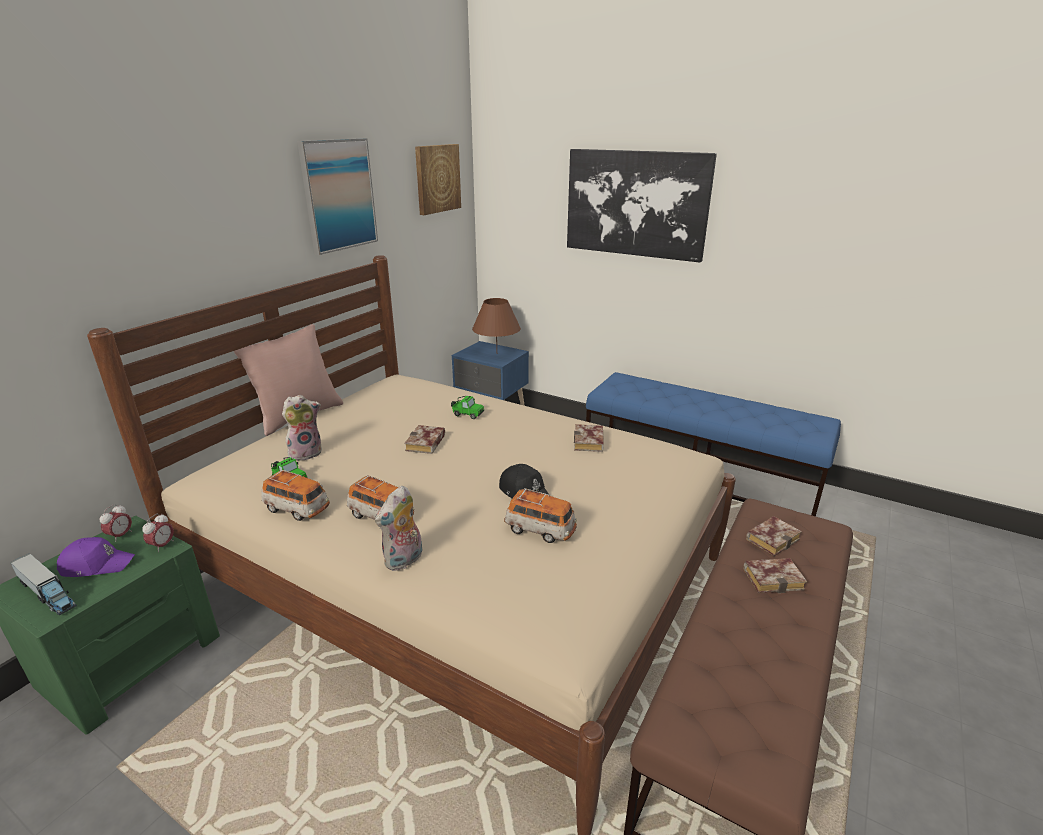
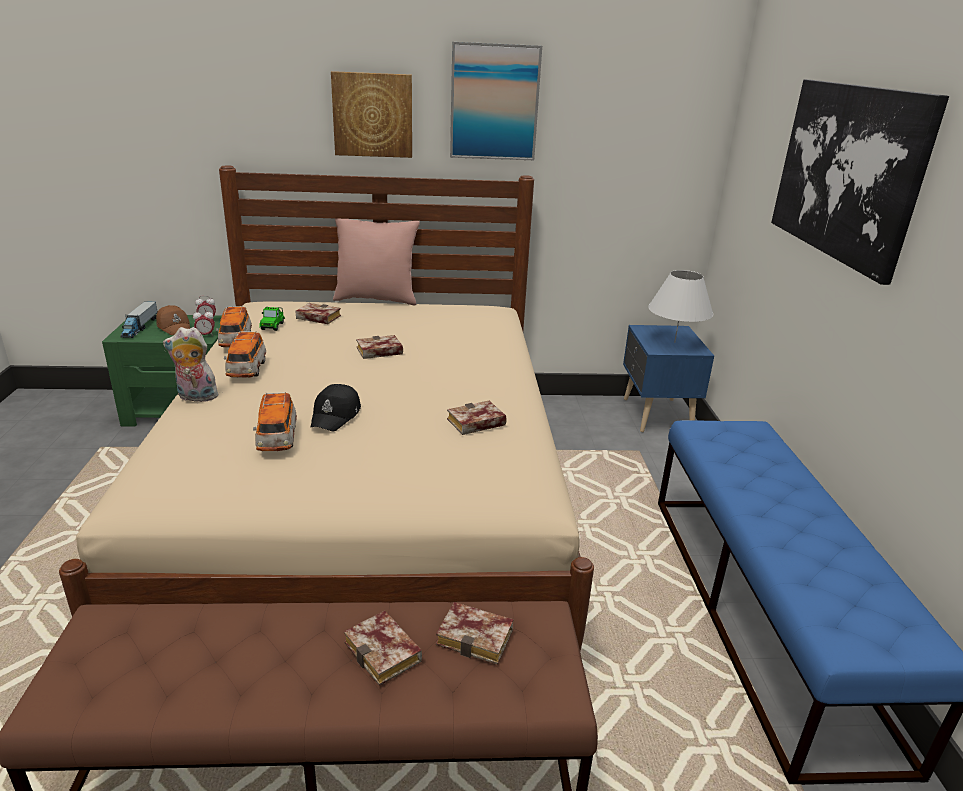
camera: 55 degrees right, 0 degrees up
(97, 564) = (174, 327): purple cap -> brown cap
(306, 453) = (316, 318): plush toy -> book
(437, 178) = (658, 105): picture -> picture (373, 115)
(467, 414) = (457, 352): toy car -> none
(497, 353) = (674, 342): brown table lamp -> white table lamp

